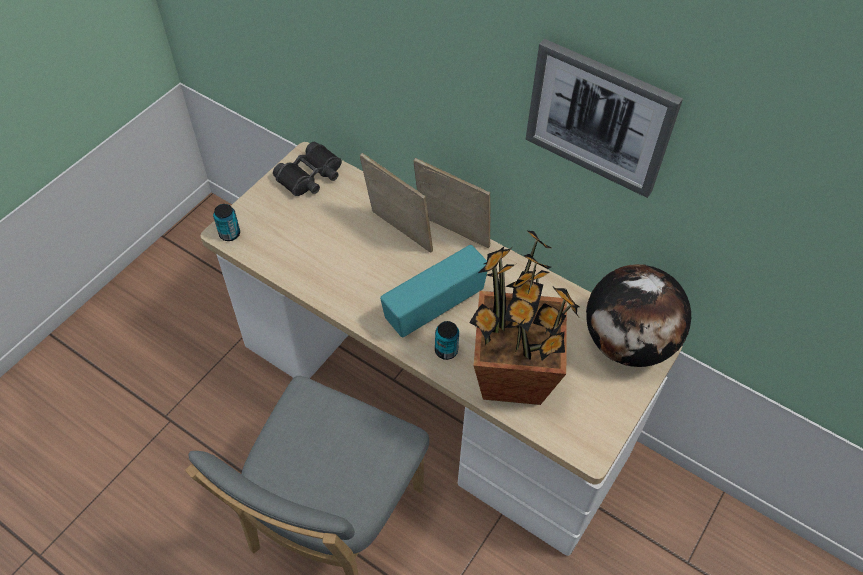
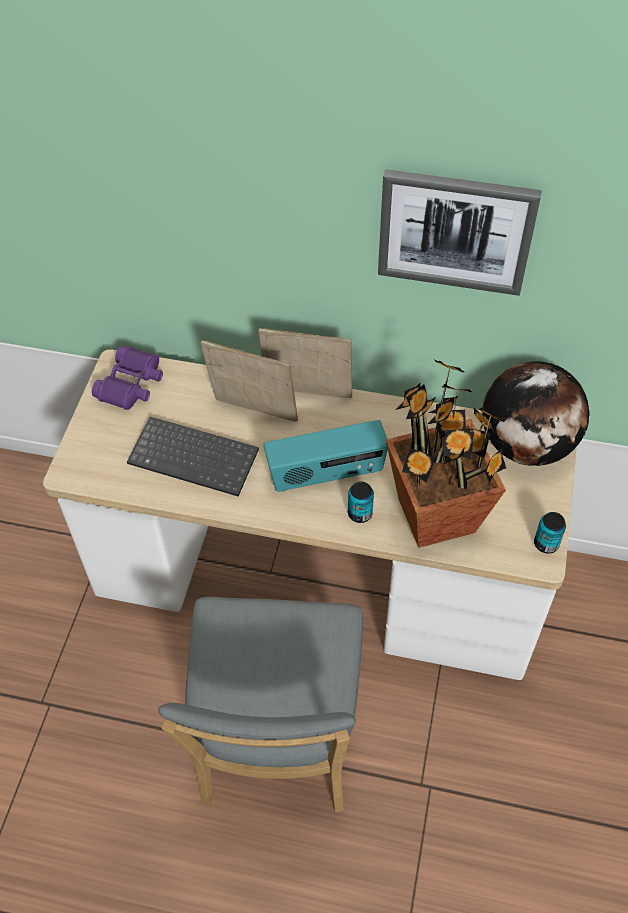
camera: 20 degrees left, 0 degrees up
(230, 234) = (75, 473): can -> can (546, 543)
(310, 177) = (131, 385): black binoculars -> purple binoculars
(332, 253) = (196, 457): none -> keyboard
(434, 306) = (326, 474): radio -> radio turned 135 degrees counterclockwise

